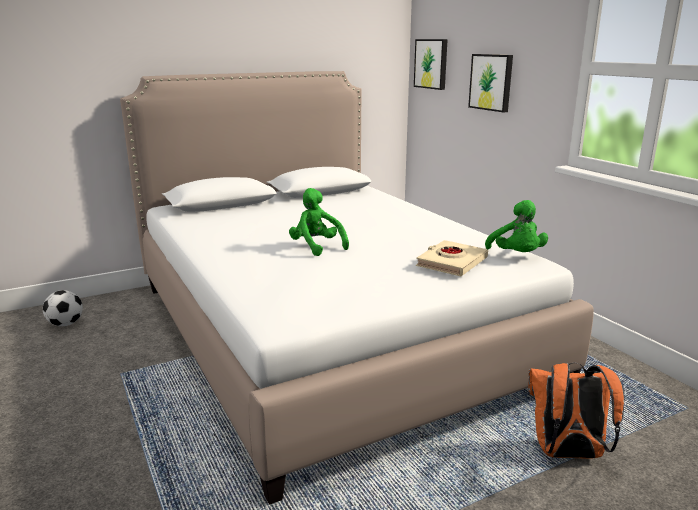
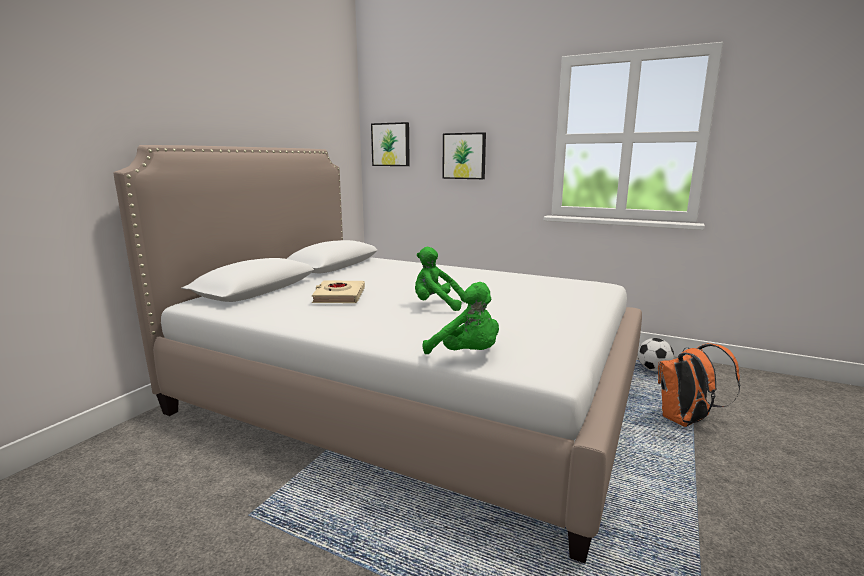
camera: 35 degrees left, 5 degrees down
(66, 324) = (81, 489): football -> football (653, 369)
(451, 263) = (557, 295): beige book -> beige book (339, 296)
(516, 255) = (580, 282): green plush toy -> green plush toy (467, 355)

